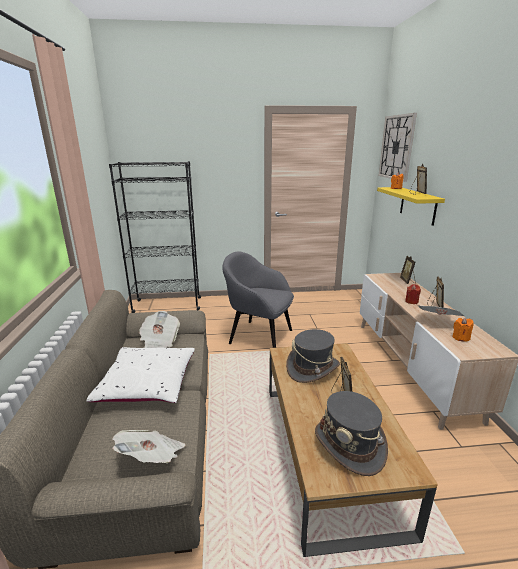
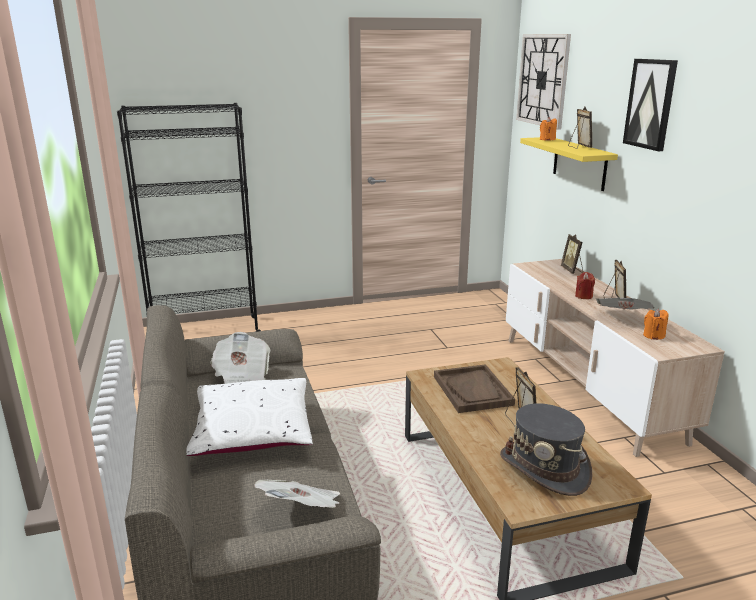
camera: 10 degrees left, 0 degrees up
(259, 336) = (366, 365): grey armchair -> none
(312, 368) = (472, 390): grey hat -> brown tray
(471, 160) = (650, 104): none -> picture

